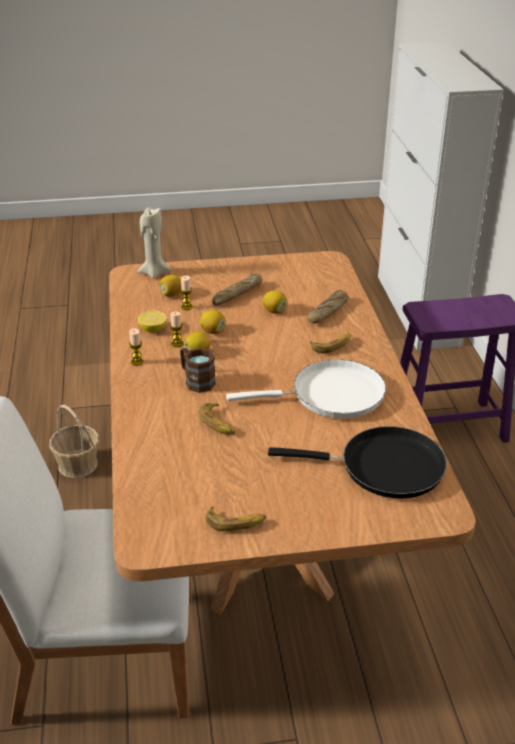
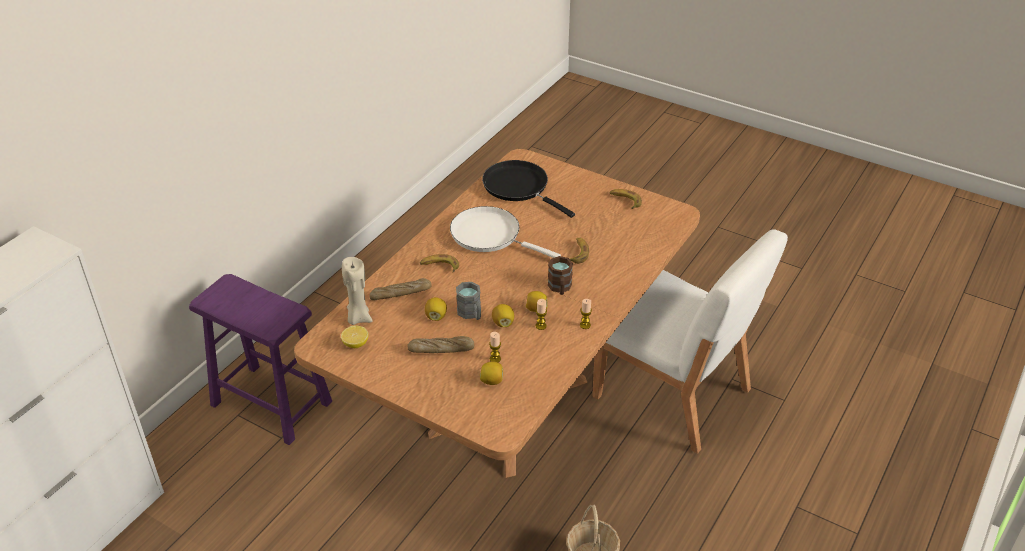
camera: 140 degrees left, 5 degrees up
(153, 329) = (544, 350): lemon -> lemon (355, 344)
(154, 273) = (477, 419): beige candle -> beige candle (358, 318)
(248, 325) = (471, 314): none -> grey mug

